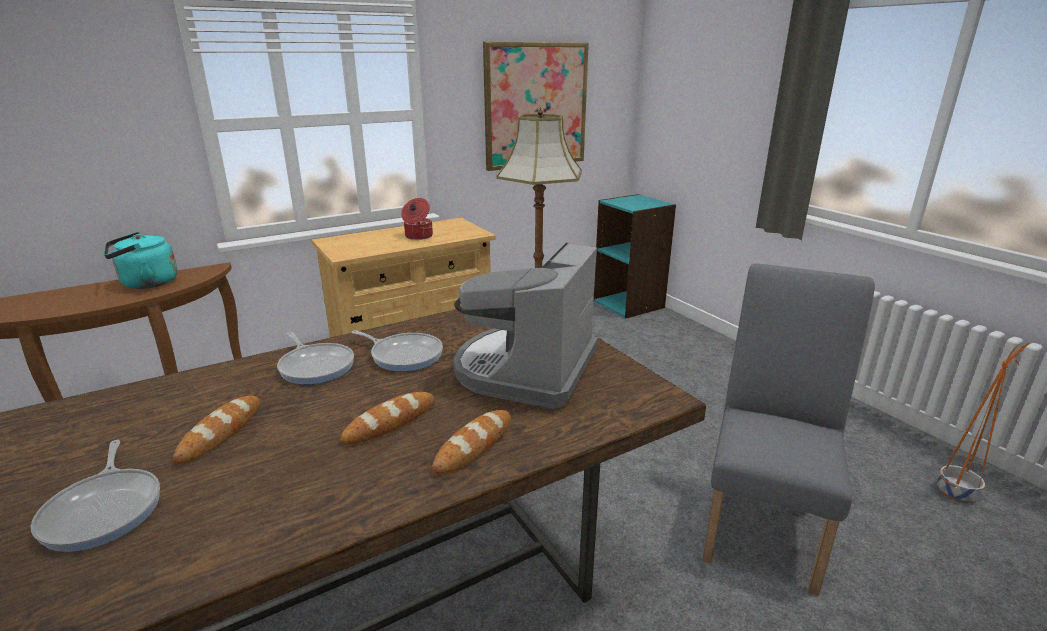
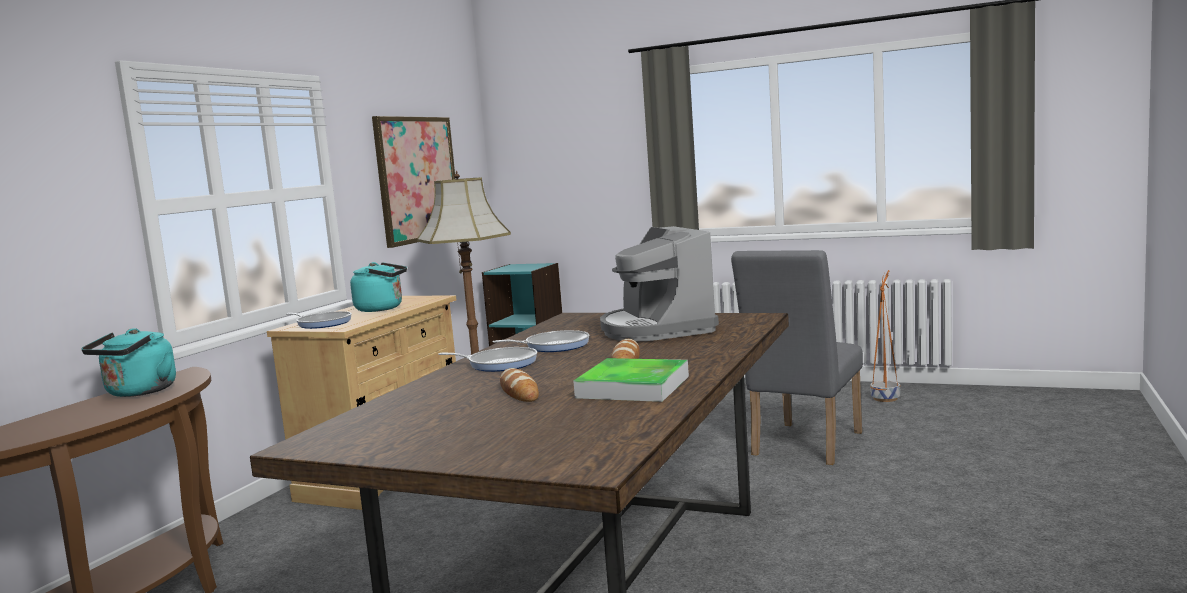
camera: 35 degrees left, 15 degrees down
(105, 509) = (535, 420): frying pan -> frying pan (322, 323)
(280, 493) = (633, 387): none -> tray
(418, 236) = (382, 308): cooking pot -> turquoise kettle
(474, 445) = (700, 350): bread -> none
(764, 522) = (803, 446): grey chair -> grey chair turned 135 degrees counterclockwise

